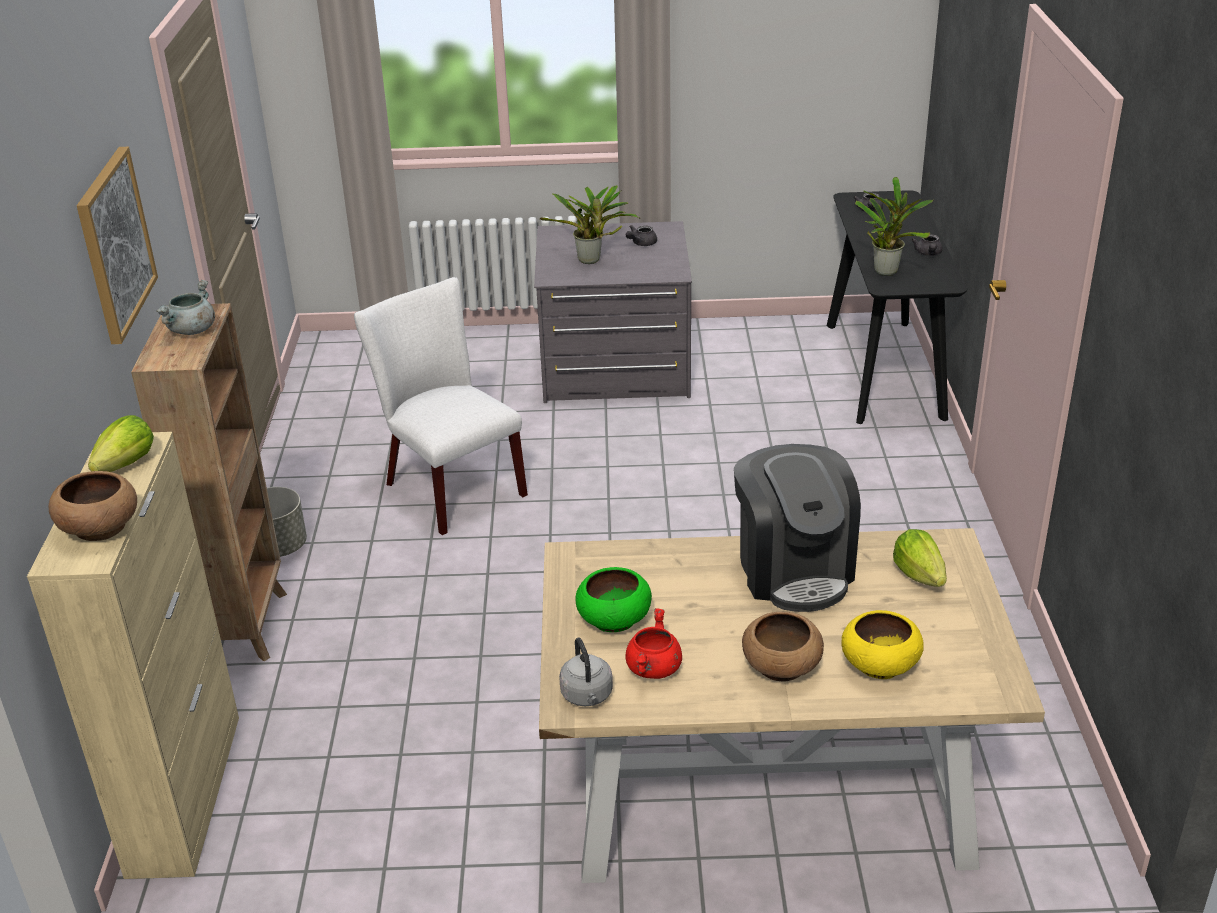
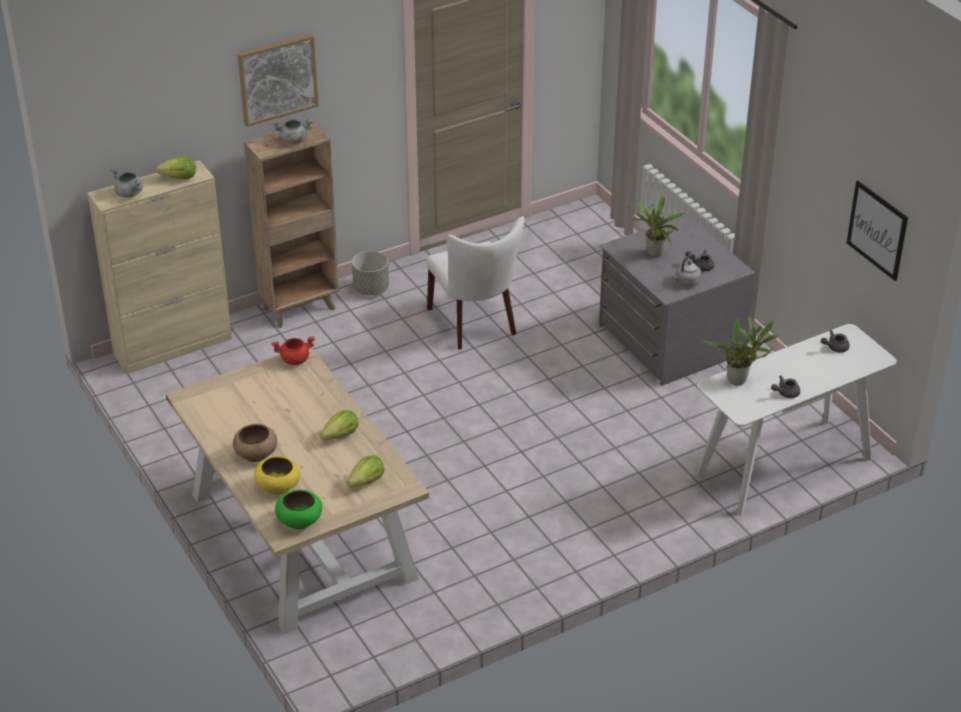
camera: 60 degrees right, 5 degrees up
(100, 527) = (129, 193): brown bowl -> grey cooking pot
(448, 486) = (475, 324): white chair -> white chair turned 135 degrees clockwise
(587, 696) = (196, 400): grey kettle -> grey kettle (686, 282)
(613, 619) = (259, 388): green bowl -> green bowl (299, 520)
(654, 669) = (228, 413): red cooking pot -> red cooking pot (295, 360)
(793, 570) = (341, 436): coffee machine -> lettuce
(846, 60) = (877, 230): none -> picture
(884, 370) = (784, 466): black console table -> white console table

